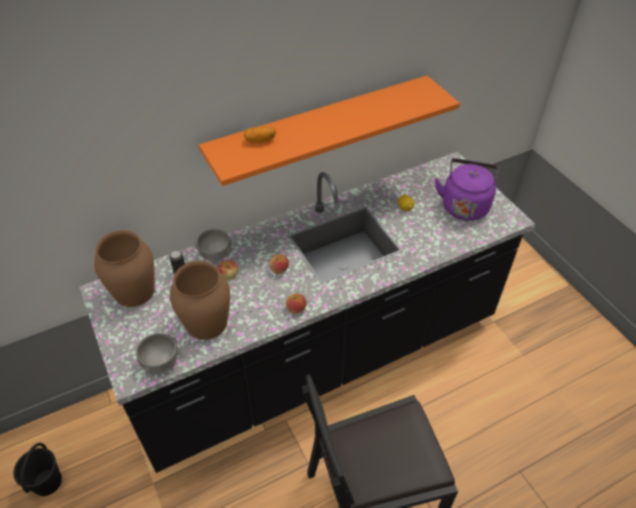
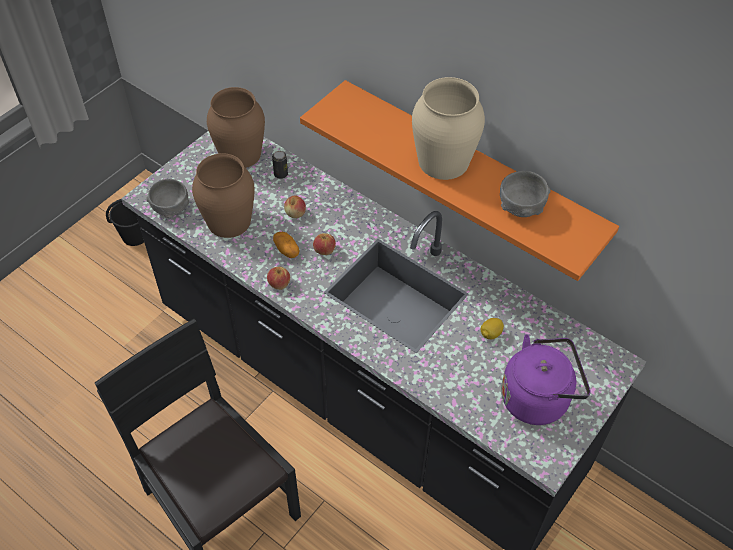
camera: 65 degrees right, 5 degrees up
(216, 254) = (317, 191): grey bowl -> grey bowl (521, 207)
(260, 140) = (379, 121): potato -> potato (287, 250)
(324, 123) = (444, 161): none -> beige vase

